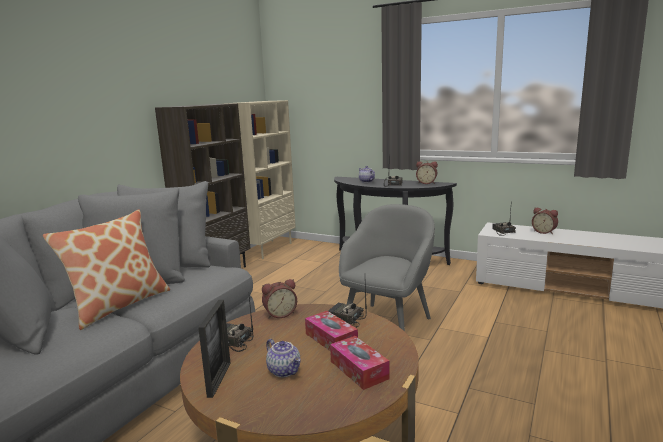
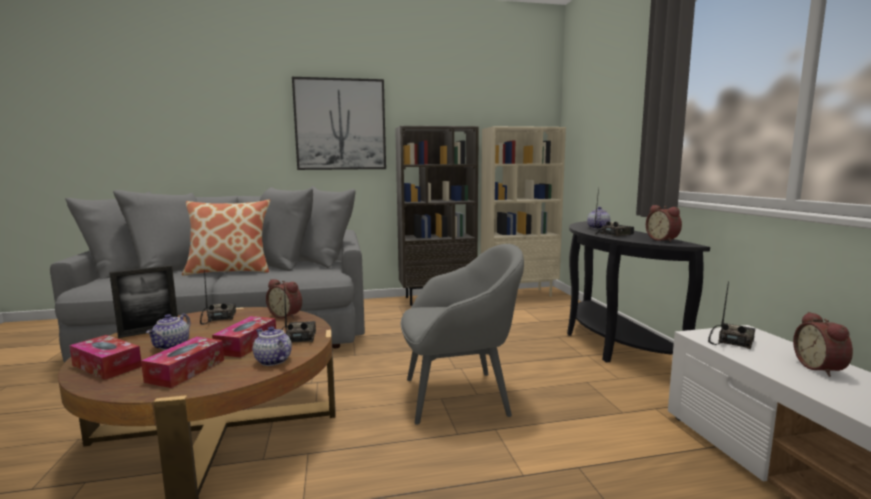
camera: 50 degrees right, 5 degrees down
(101, 106) = (340, 124): none -> picture
(296, 406) = (107, 366): none -> tissue box
(381, 335) = (272, 360): none -> teapot

